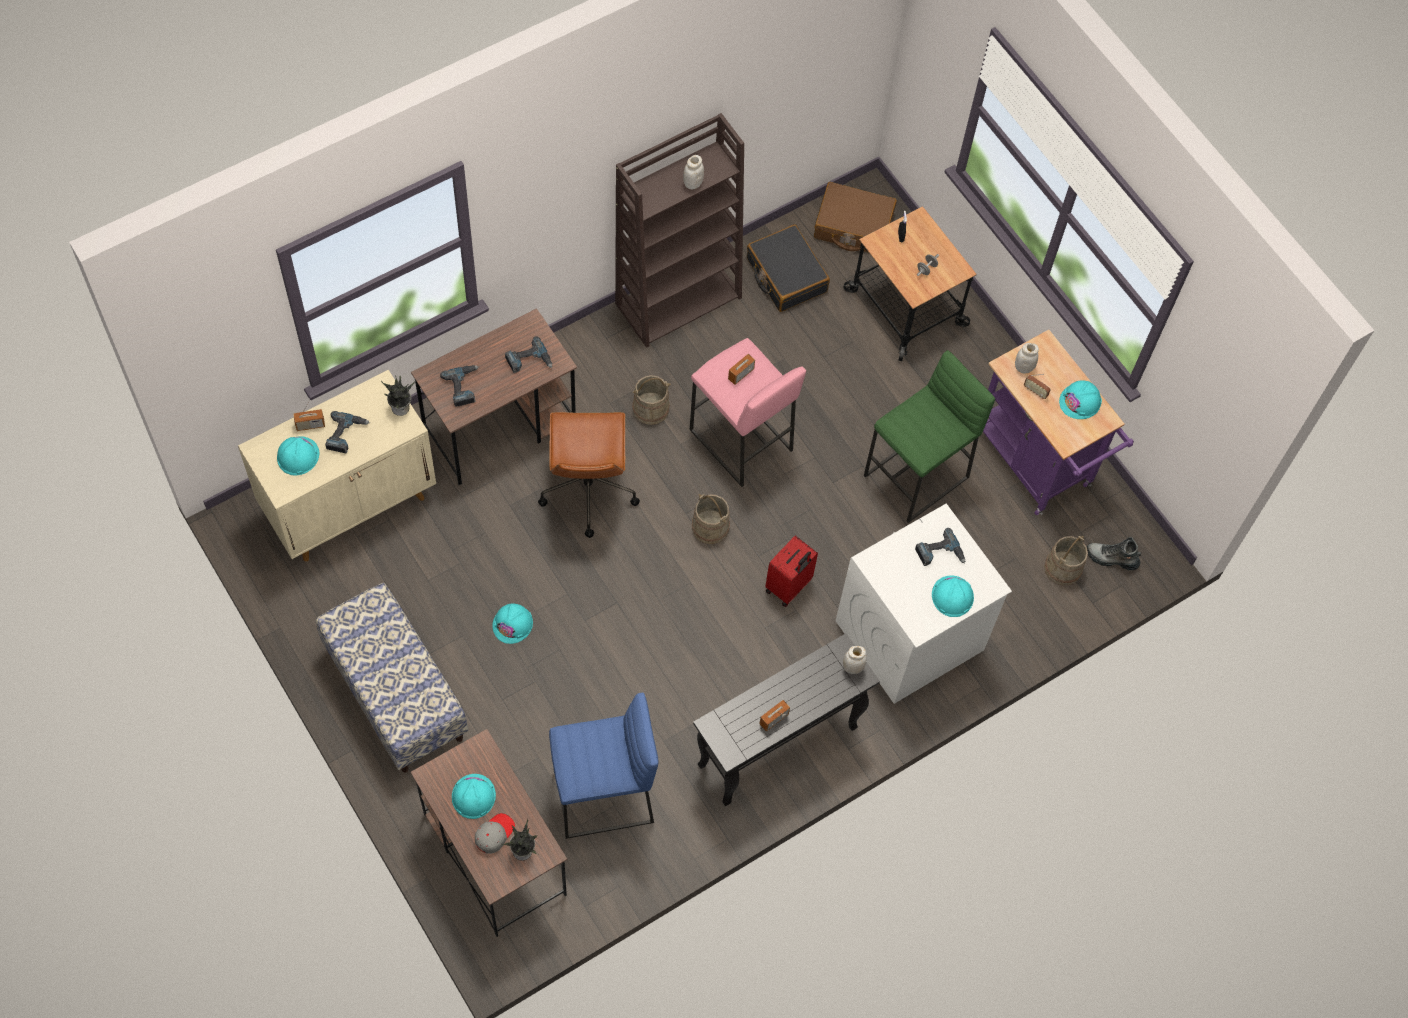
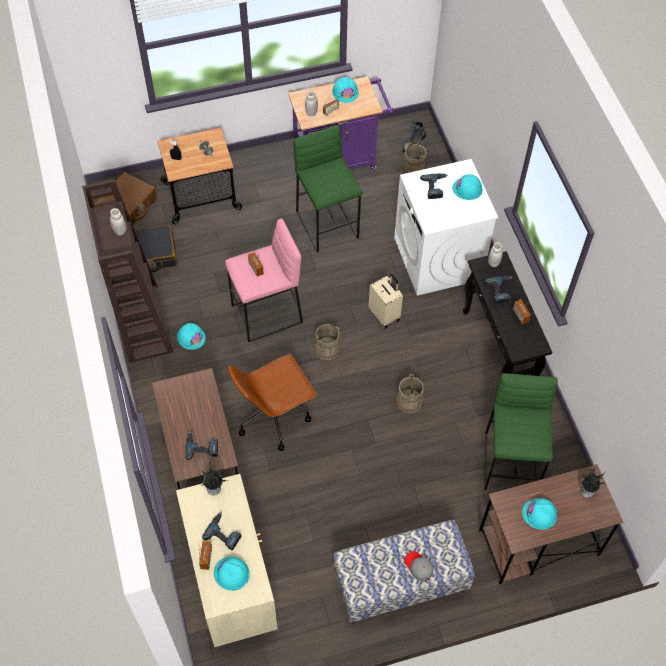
camera: 70 degrees left, 5 degrees down
(494, 834) = (571, 507): grey cap -> grey cap (418, 567)
(513, 624) = (365, 490): turquoise hard hat -> turquoise hard hat (191, 337)
(529, 361) = (195, 397): power drill -> power drill (501, 290)
(588, 490) = (274, 416): brown office chair -> brown office chair turned 135 degrees clockwise
(603, 797) = (511, 463): blue stool -> green stool
(650, 408) = (223, 361): beige bucket -> beige bucket (409, 401)
(789, 587) = (385, 315): red suitcase -> beige suitcase

